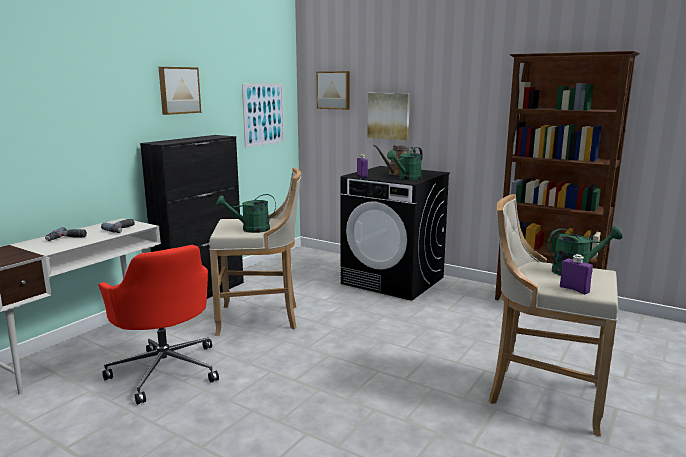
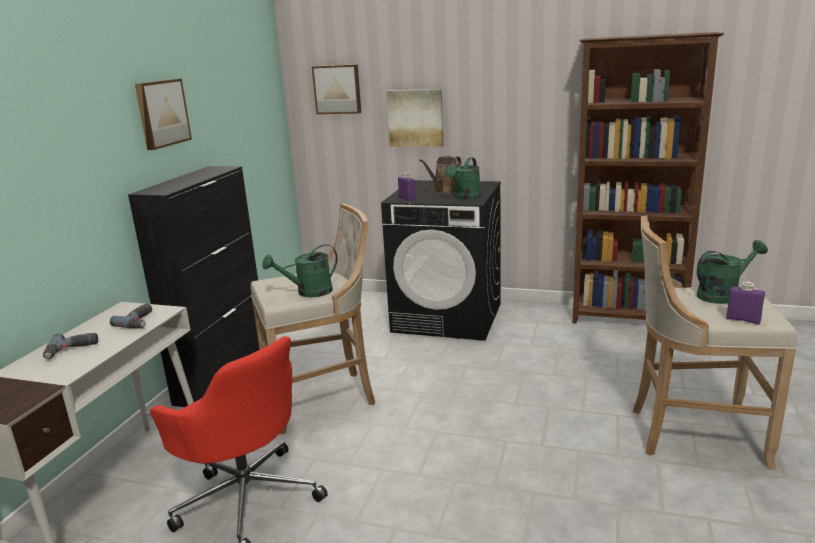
camera: 15 degrees left, 5 degrees up
(264, 114) = (255, 129): picture -> none

